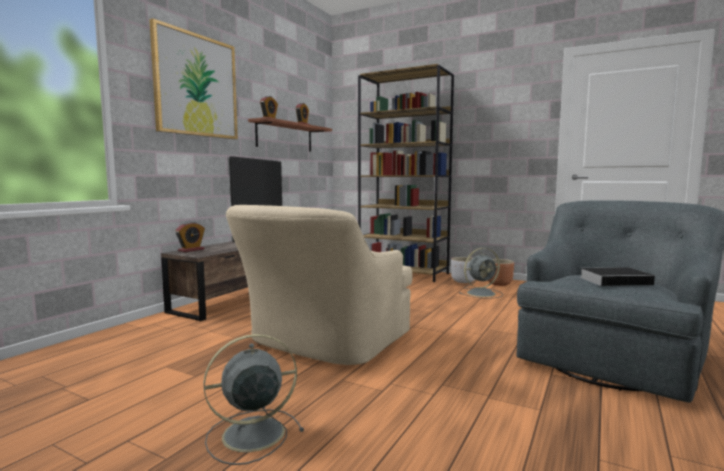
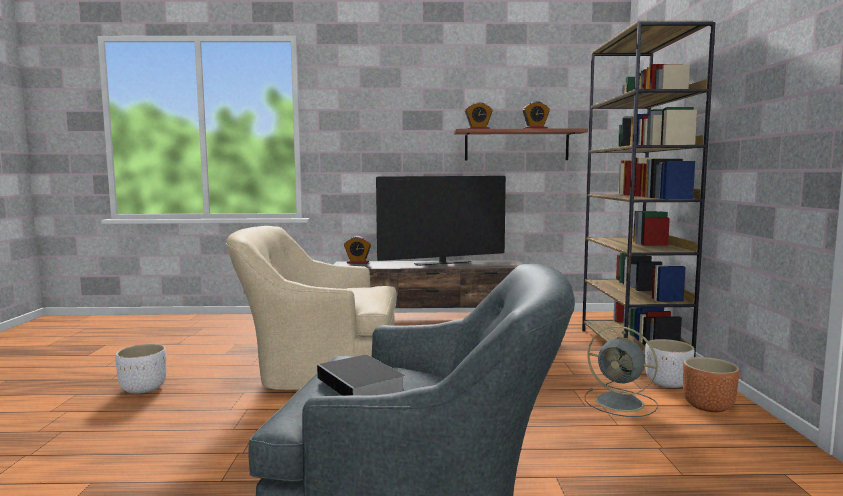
camera: 60 degrees right, 0 degrees up
(196, 85) = (386, 107): picture -> none
(250, 434) = (142, 389): grey fan -> white planter

